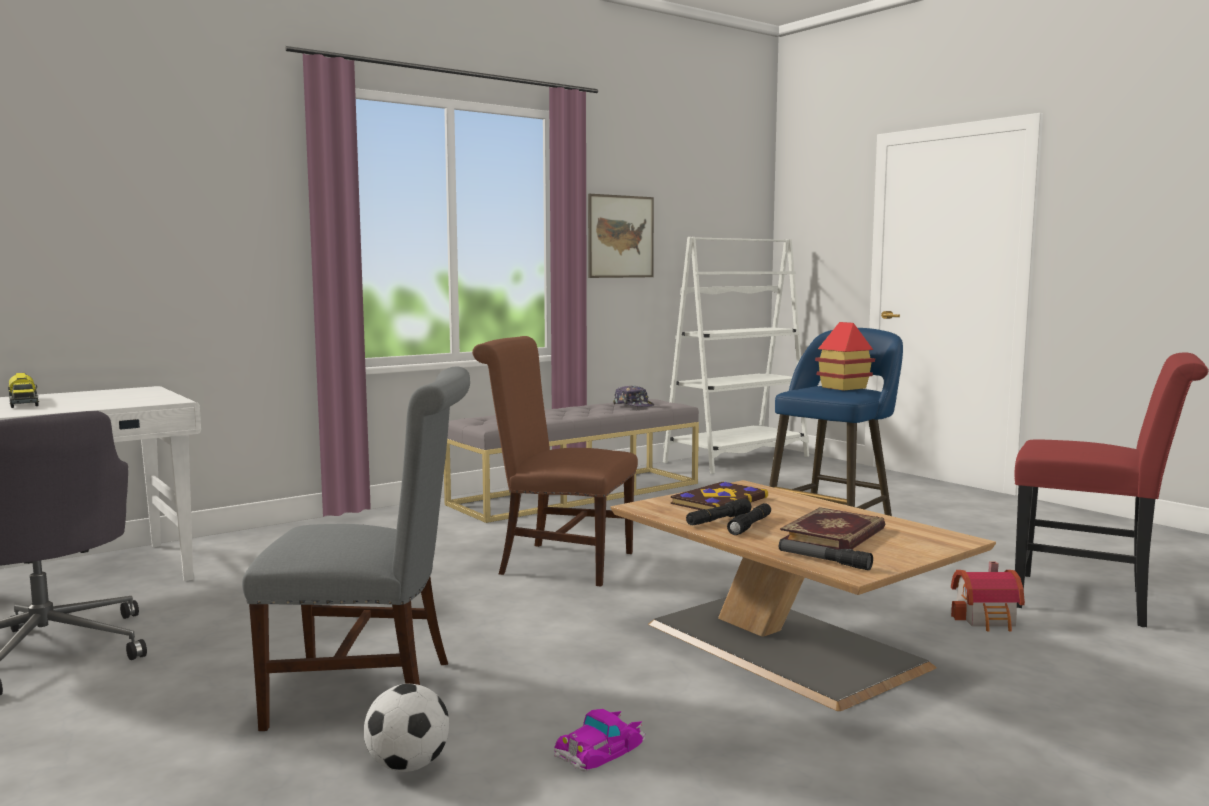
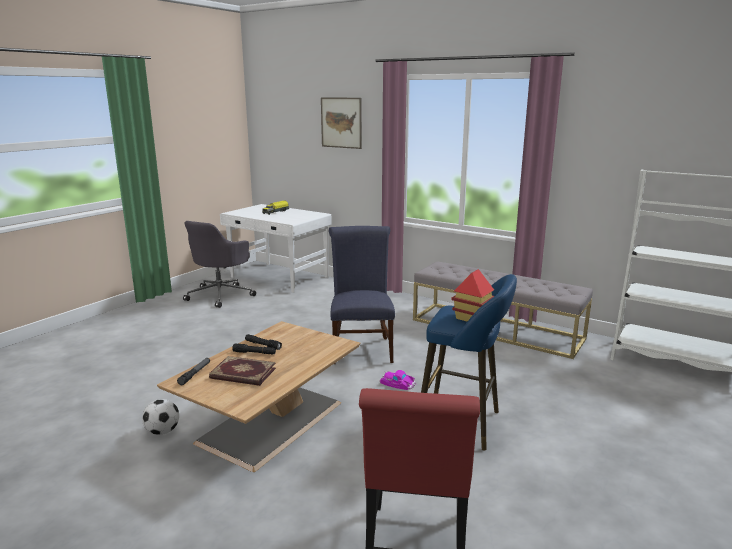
camera: 70 degrees right, 10 degrees up
(375, 692) = (198, 346): grey chair -> none
(407, 766) = (142, 364): football -> football (162, 431)
(558, 562) = (361, 348): brown chair -> blue chair
(600, 748) = (154, 394): toy car -> toy car (397, 383)
(620, 236) = (598, 163): picture -> picture (341, 122)
(633, 405) = (546, 287): cap -> none
(718, 500) = (304, 341): book -> none
(988, 619) = (343, 493): toy house -> none

